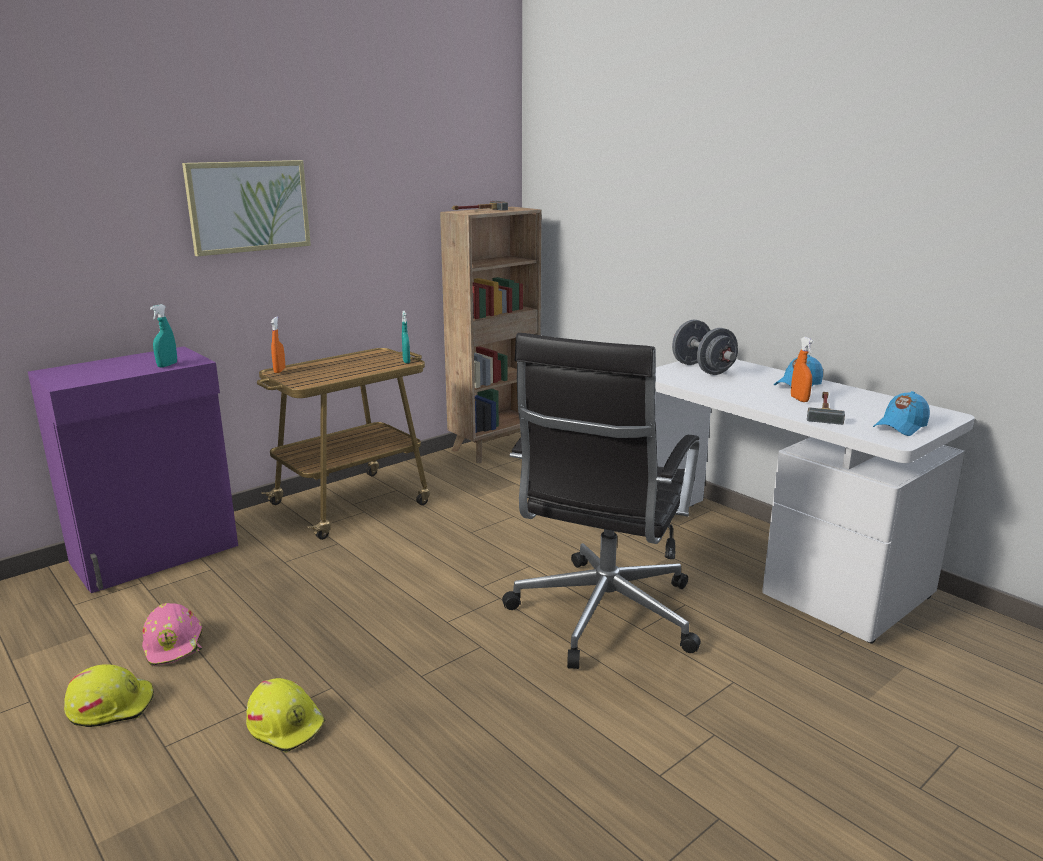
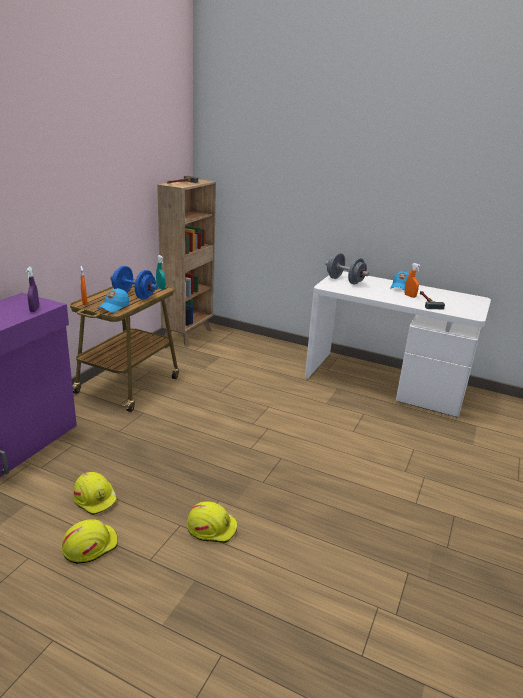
camera: 25 degrees left, 5 degrees up
(167, 365) = (34, 309): turquoise spray bottle -> purple spray bottle
(174, 645) = (96, 498): pink hard hat -> yellow hard hat
(248, 206) = (55, 188): picture -> none
(356, 368) = (134, 296): none -> blue dumbbell
(602, 616) = (329, 428): black office chair -> none
(900, 427) = (468, 307): blue cap -> blue cap (114, 307)

